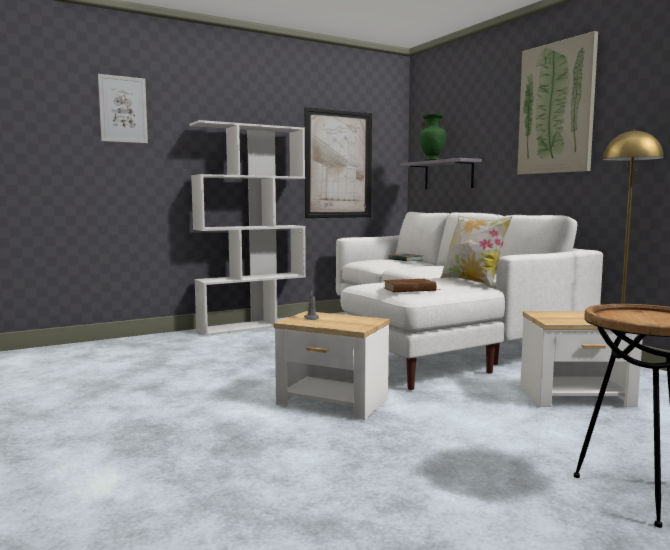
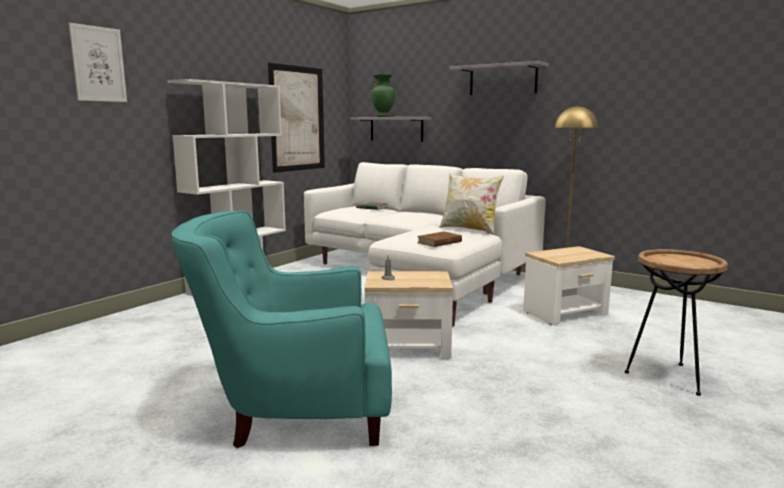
camera: 25 degrees left, 5 degrees up
(149, 437) = (295, 410): none -> turquoise armchair
(556, 108) = (503, 80): picture -> grey shelf

